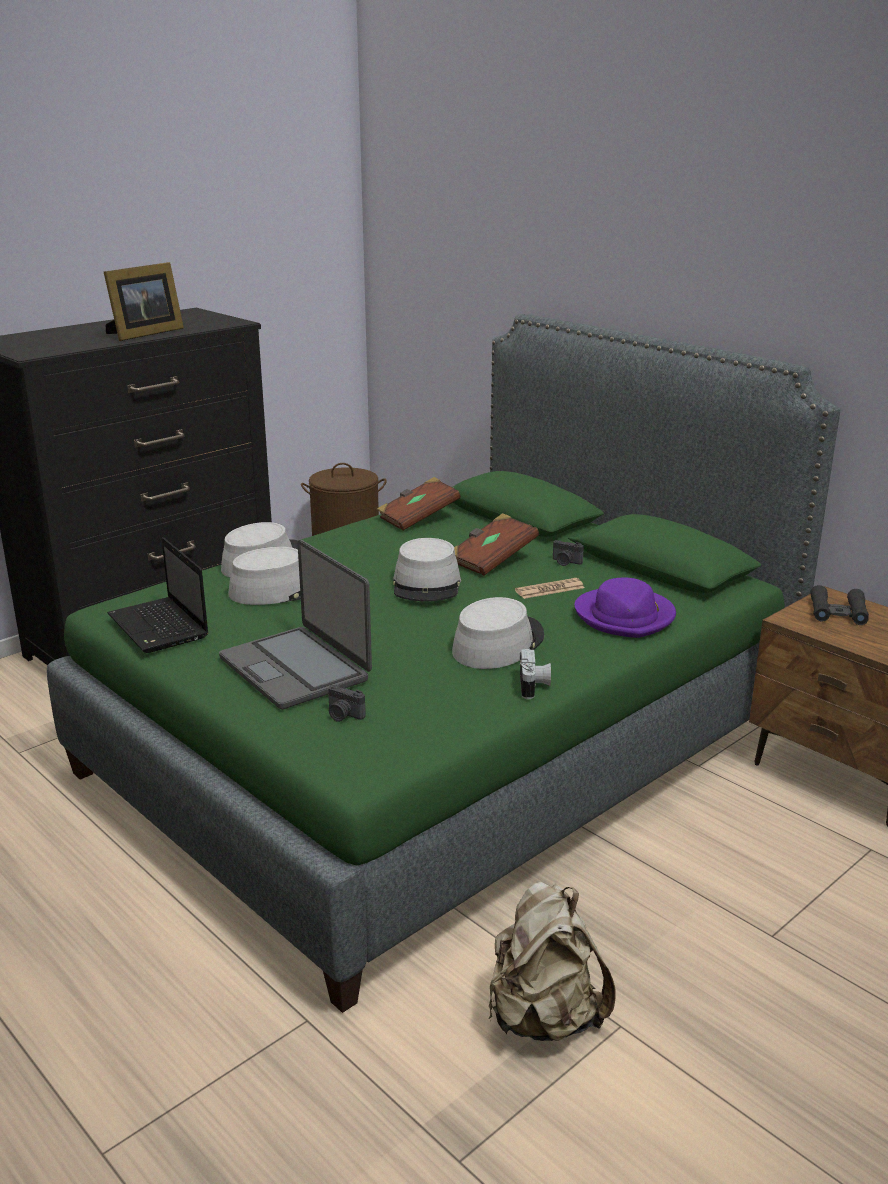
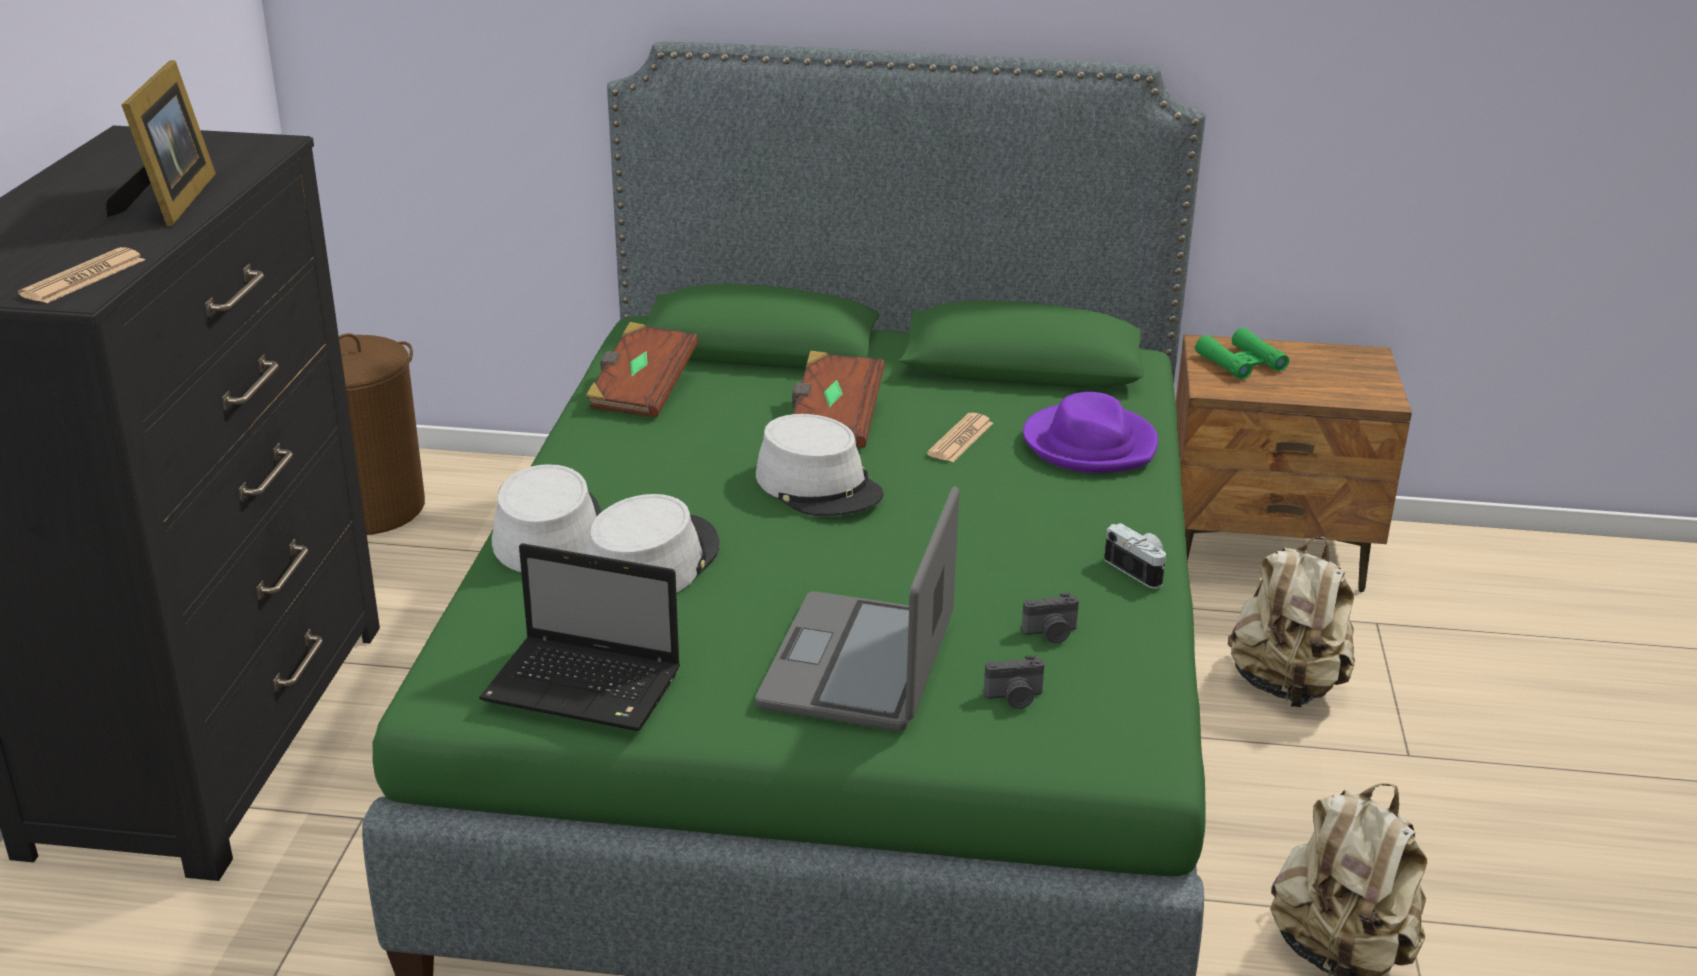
camera: 40 degrees left, 5 degrees up
(45, 350) = (83, 278): none -> newspaper
(296, 668) = (860, 664): laptop -> laptop turned 90 degrees clockwise
(497, 644) = (1022, 533): grey hat -> none
(565, 562) = (919, 395): camera -> camera (1051, 634)
(740, 855) = (1286, 686): none -> beige backpack
(838, 612) = (1241, 363): black binoculars -> green binoculars

